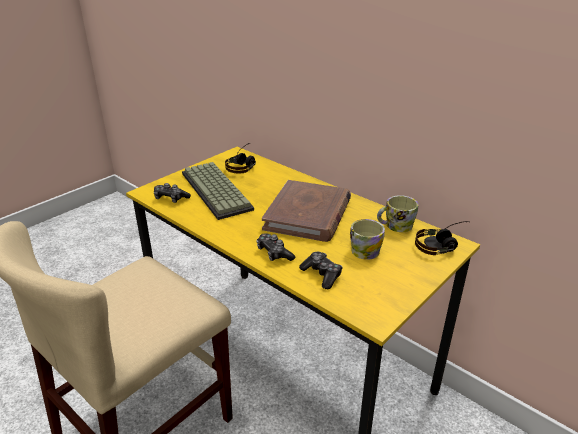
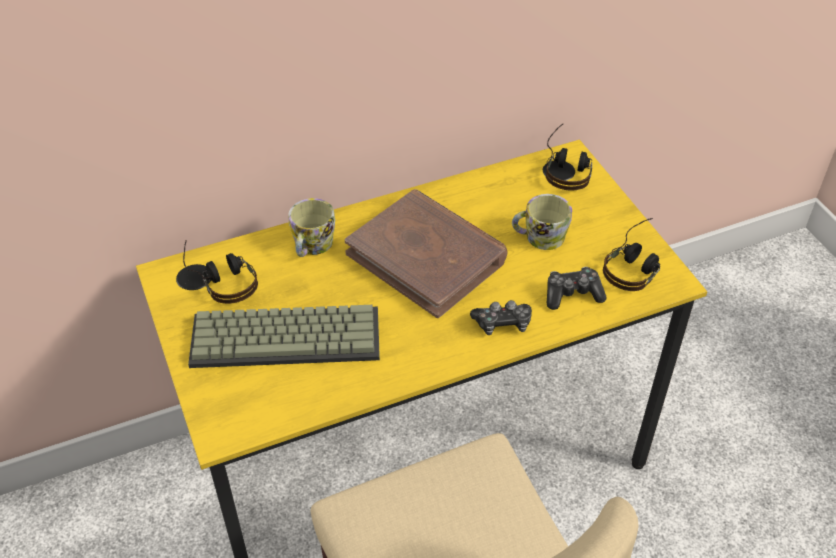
camera: 65 degrees left, 15 degrees up
(170, 198) = (270, 403): game controller -> none
(376, 297) = (635, 264): none -> headphones
(395, 226) = (504, 187): mug -> mug (311, 246)

